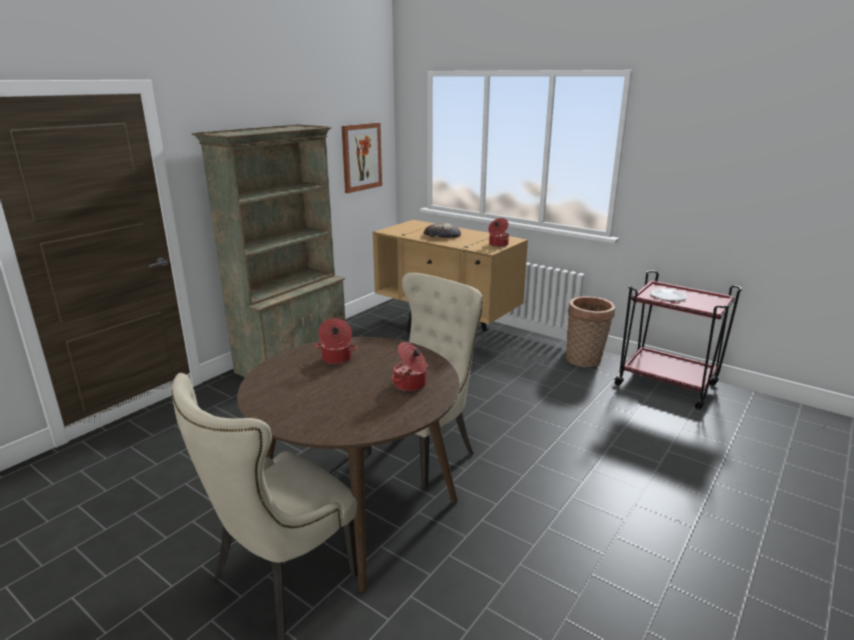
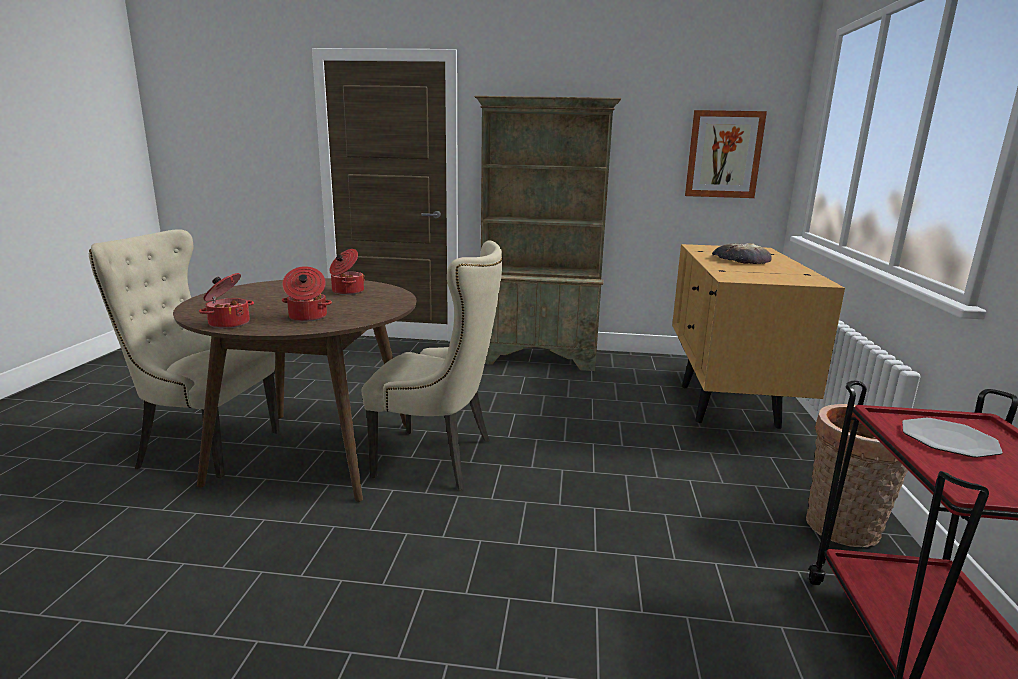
camera: 60 degrees right, 5 degrees down
(498, 244) = (771, 279): cooking pot -> cooking pot (228, 323)

